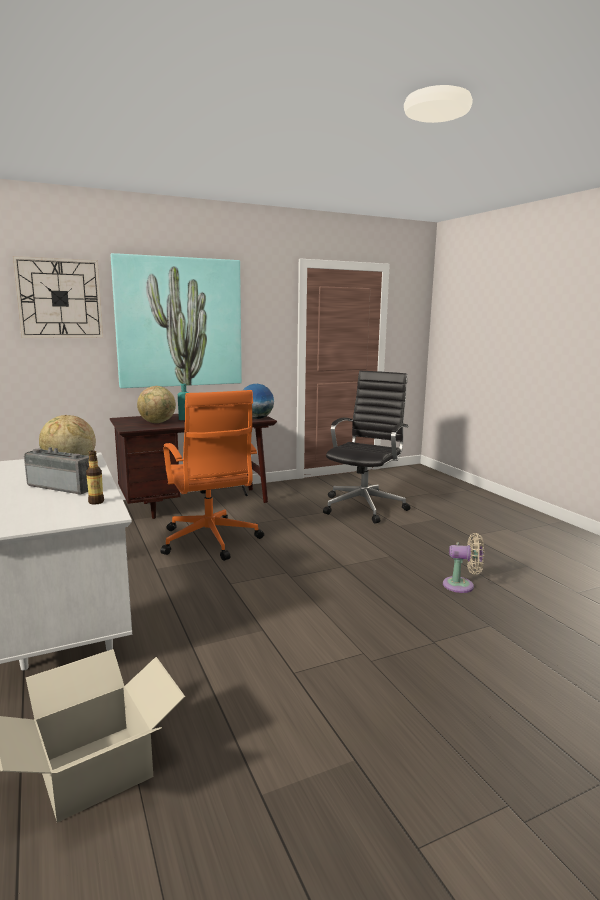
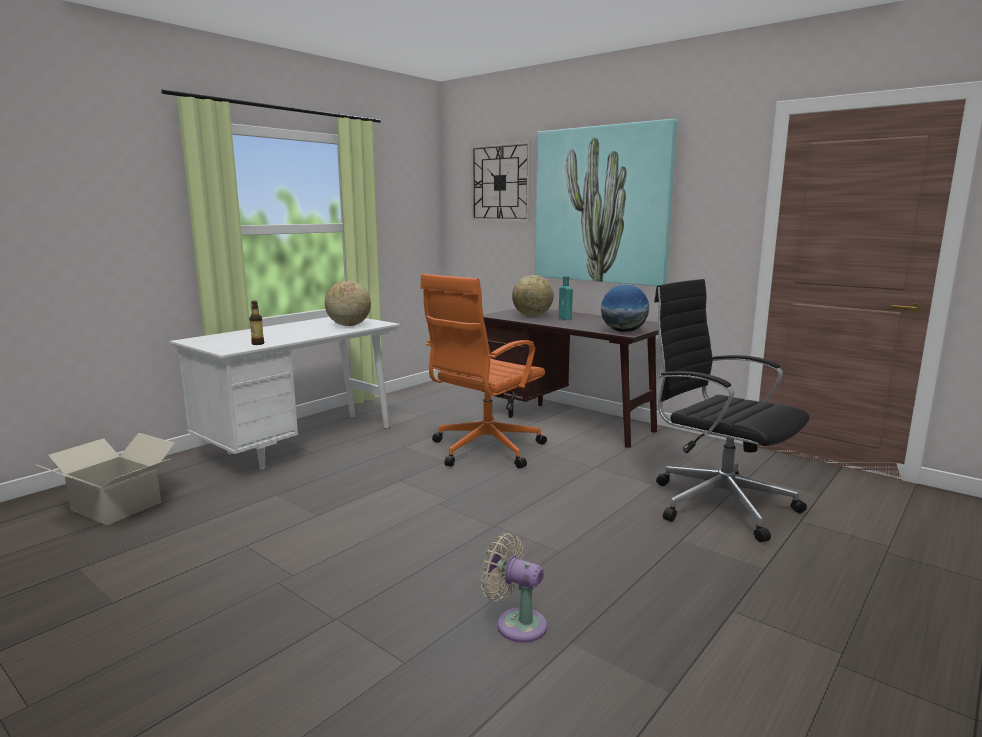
camera: 65 degrees right, 0 degrees up
(64, 486) = (292, 333): radio -> none
(365, 506) = (718, 503): black office chair -> black office chair turned 135 degrees counterclockwise
(462, 585) = (516, 624): beige fan -> beige fan turned 135 degrees clockwise

